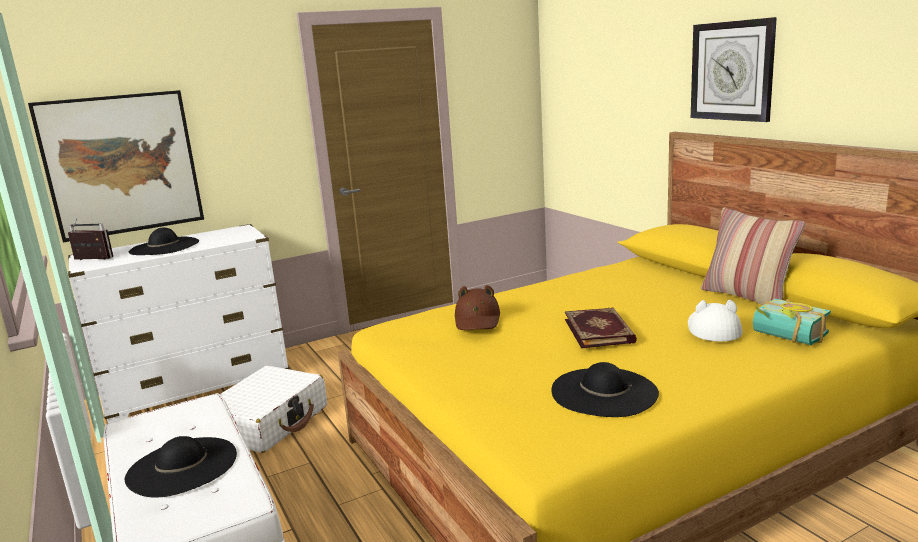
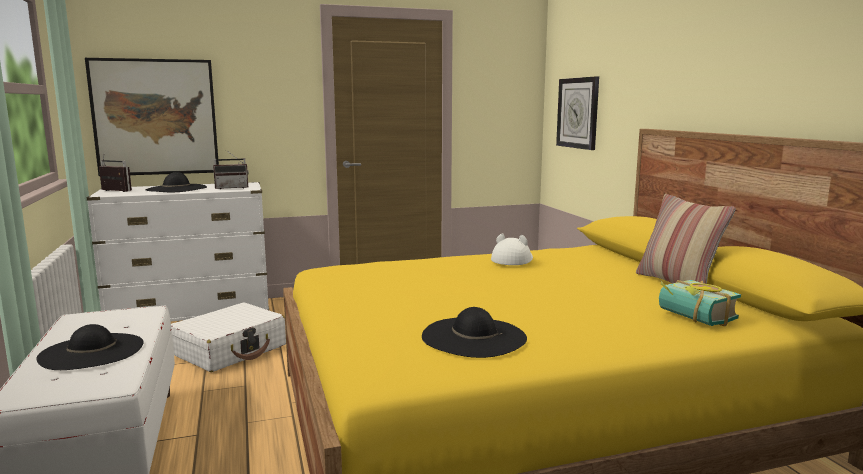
camera: 10 degrees right, 5 degrees down
(229, 237) = (232, 188): none -> radio
(477, 320) = (402, 270): brown hat -> none
(600, 331) = (509, 291): book -> none
(712, 329) = (621, 303): white hat -> white hat (512, 260)
(732, 71) = (698, 68): wall clock -> wall clock (578, 113)

